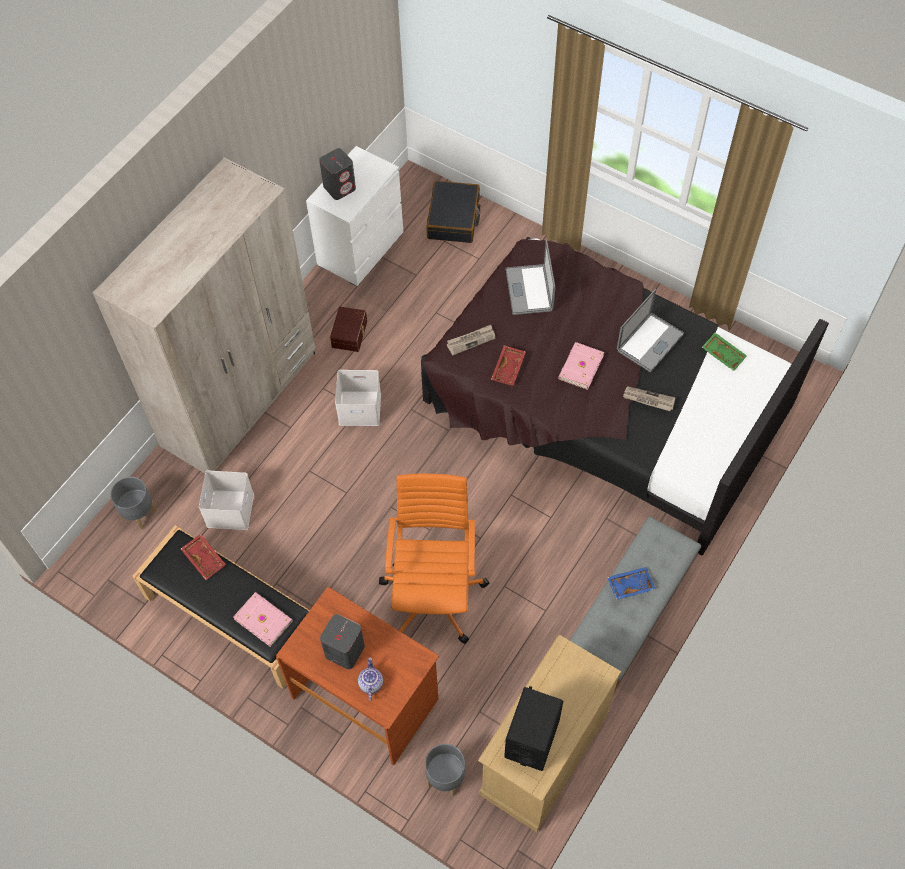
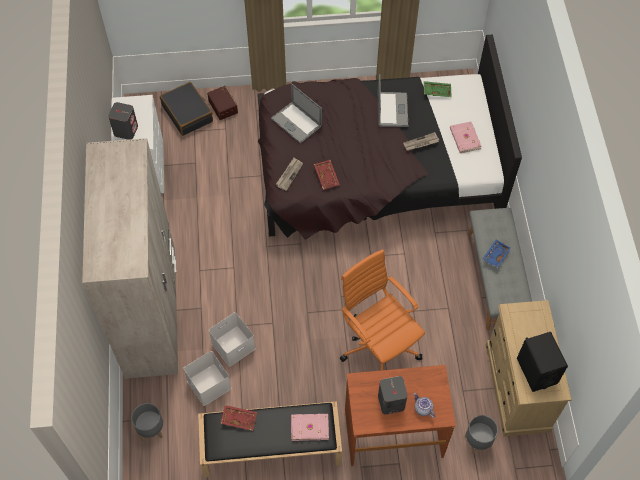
camera: 40 degrees left, 0 degrees up
(350, 334) = (186, 225): brown storage box -> brown storage box (223, 106)
(361, 407) = (234, 266): white storage box -> white storage box (233, 345)
(580, 367) = (366, 149): pink book -> pink book (464, 139)

